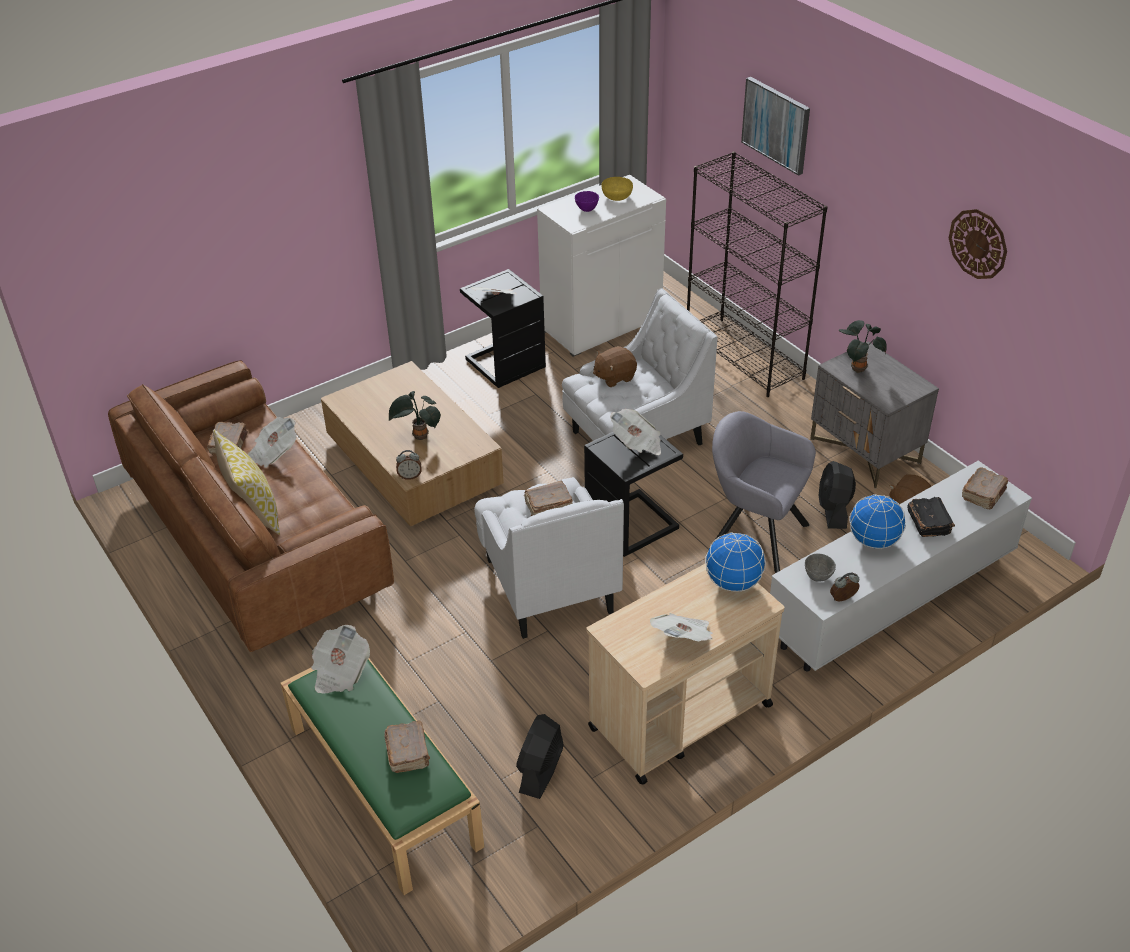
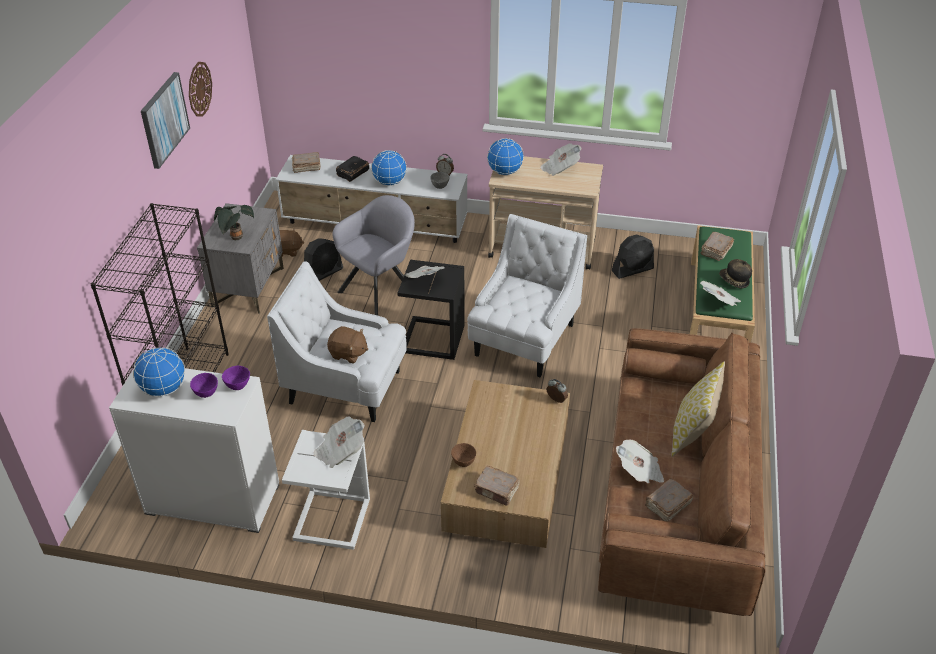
camera: 135 degrees left, 0 degrees up
(347, 717) = (734, 281): none -> hat
(418, 436) = (516, 426): potted plant -> none
(427, 390) = (463, 462): none -> brown bowl
(505, 363) = (330, 521): black side table -> white side table
(547, 506) = (511, 302): brown book -> brown book (497, 491)
(576, 223) = (237, 386): none -> purple bowl
(616, 197) = (164, 389): yellow bowl -> globe
(753, 534) = (381, 291): grey armchair -> grey armchair turned 120 degrees counterclockwise
(776, 125) = (94, 213): picture -> picture (164, 119)

